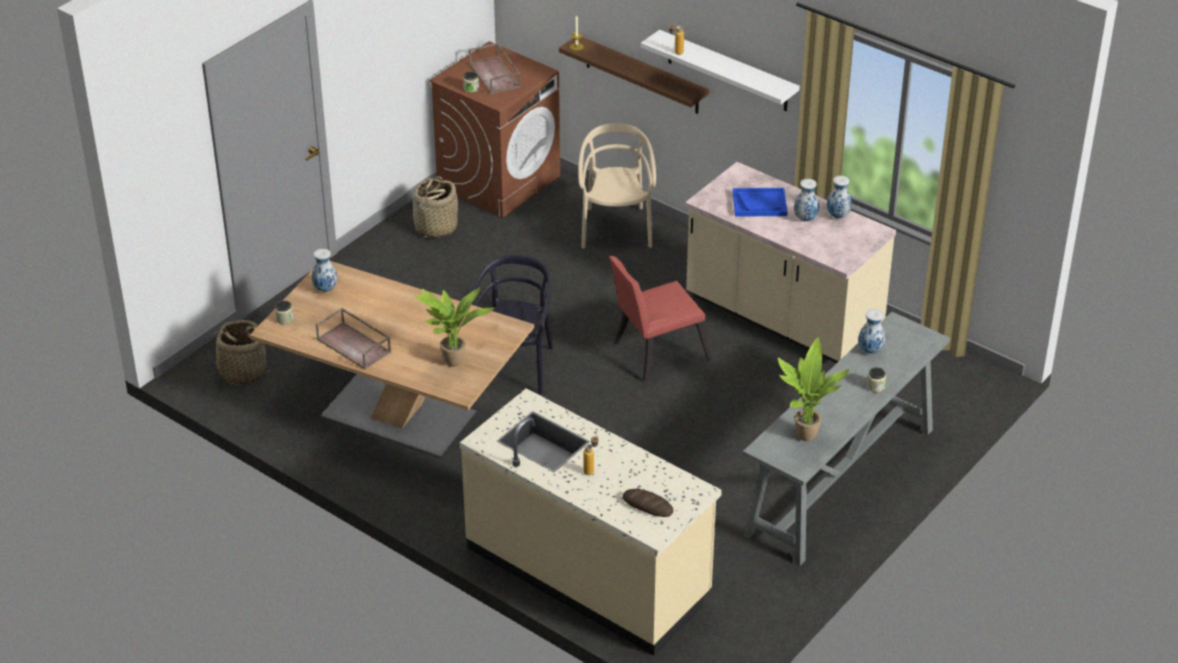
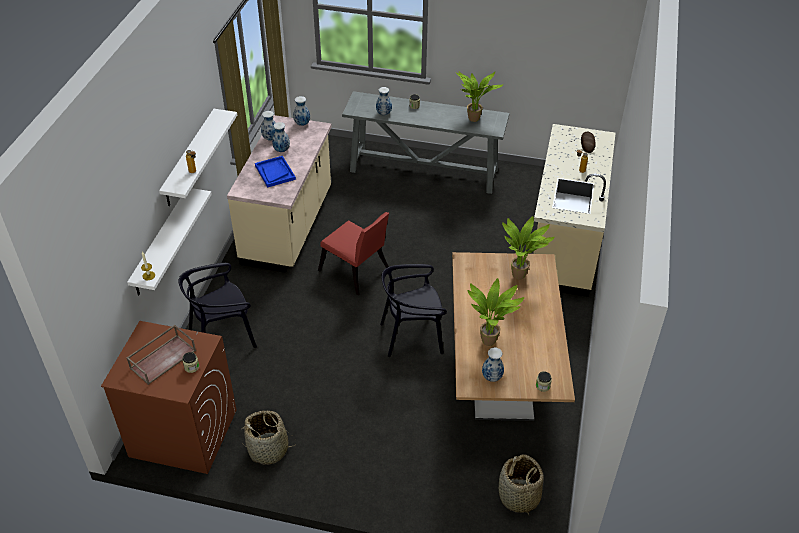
camera: 115 degrees left, 5 degrees up
(355, 345) = (540, 332): brown tray -> none
(374, 305) = (490, 340): none -> potted plant
(616, 229) = (223, 336): beige chair -> black chair
(642, 75) = (161, 242): brown shelf -> white shelf
(858, 248) = (302, 124): none -> vase

